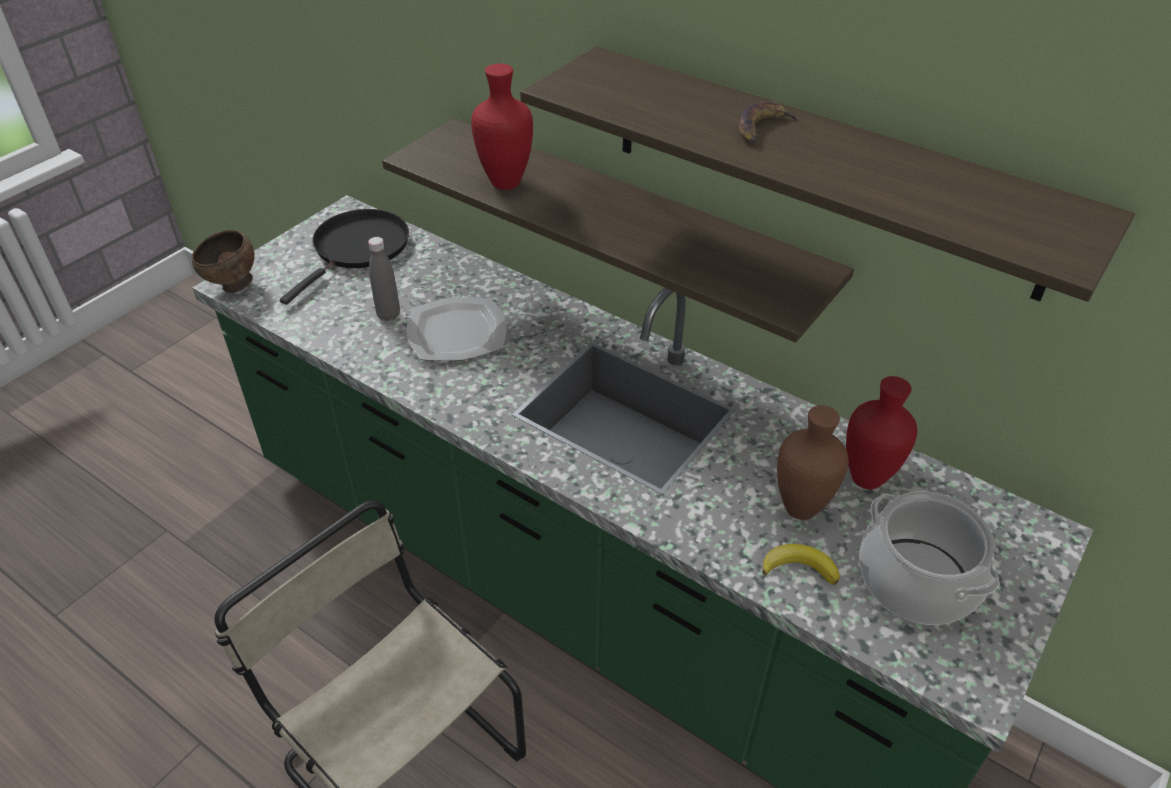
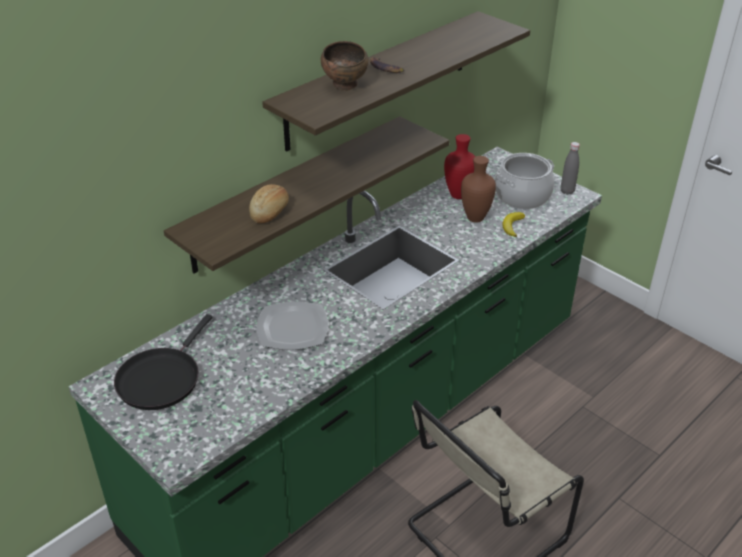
camera: 80 degrees left, 5 degrees down
(233, 286) = (181, 458): brown bowl -> brown bowl (346, 87)
(358, 249) = (161, 378): black frying pan -> black frying pan turned 105 degrees counterclockwise
(388, 315) = (259, 362): grey bottle -> grey bottle (567, 191)
(507, 183) = (270, 212): red vase -> bread

